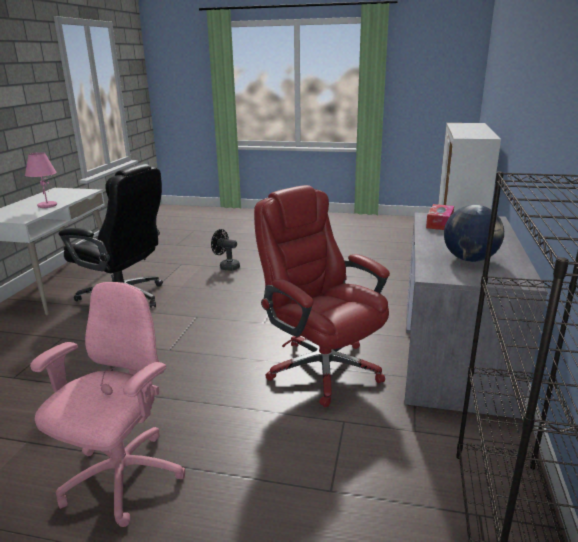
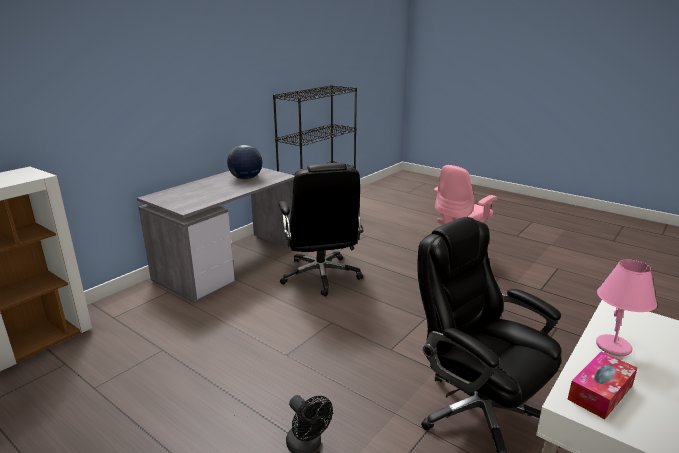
camera: 155 degrees left, 0 degrees up
(322, 368) = (321, 276): red office chair -> black office chair
(439, 223) = (196, 201): tissue box -> tissue box (600, 392)

